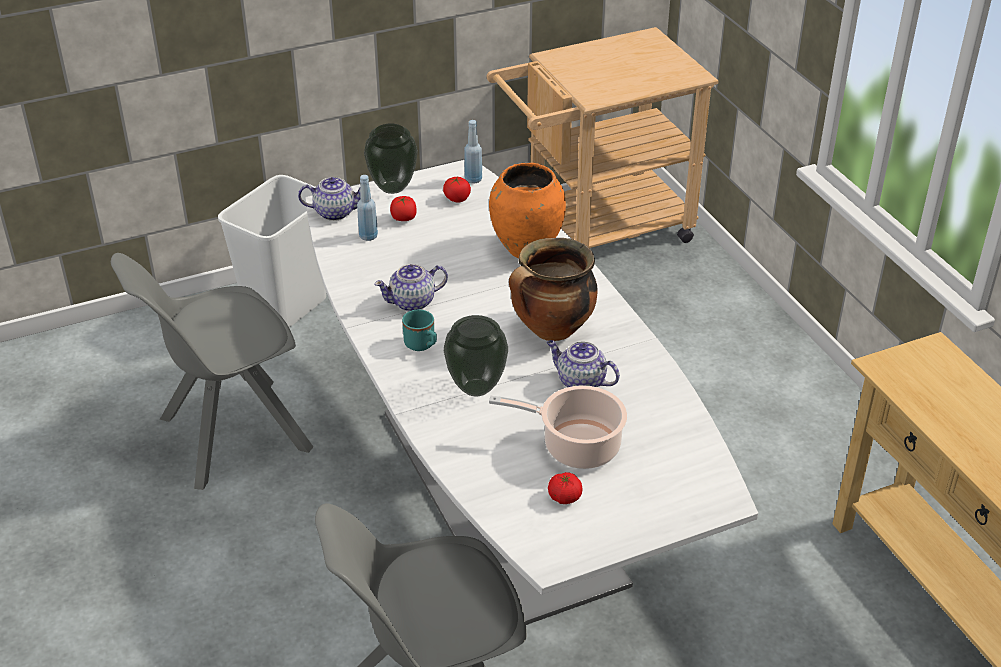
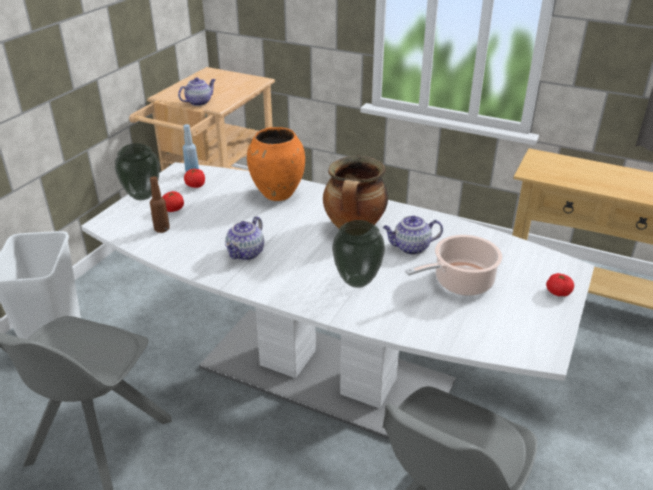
camera: 40 degrees left, 5 degrees down
(336, 212) = (118, 225): teapot -> teapot (199, 102)
(368, 236) = (161, 229): blue bottle -> brown bottle
(422, 345) = (288, 274): turquoise mug -> none
(564, 497) = (497, 314): tomato -> tomato (558, 292)

